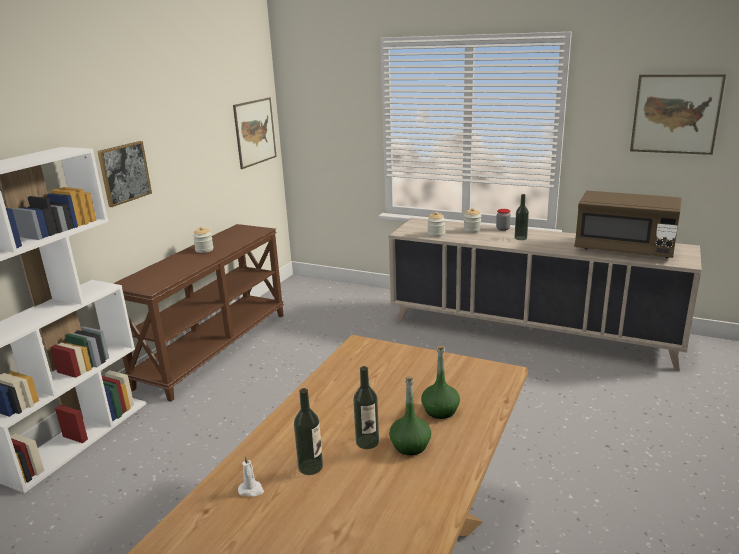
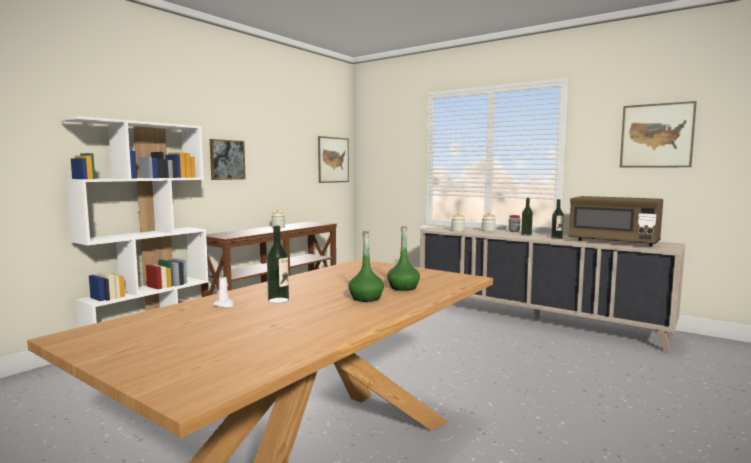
camera: 10 degrees right, 15 degrees down
(367, 442) = (332, 295): bottle -> bottle (556, 238)

